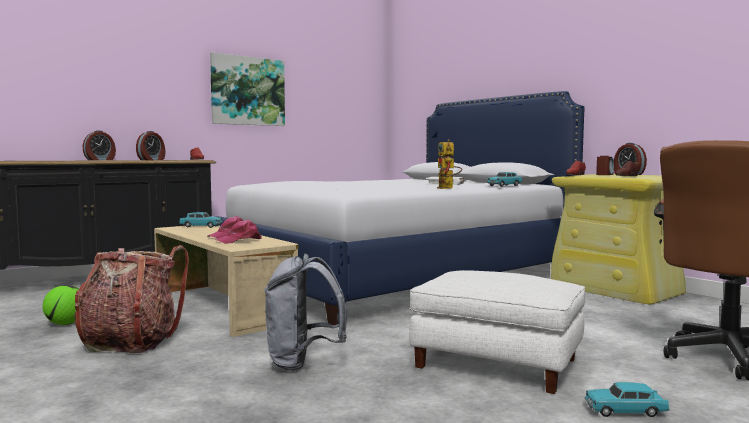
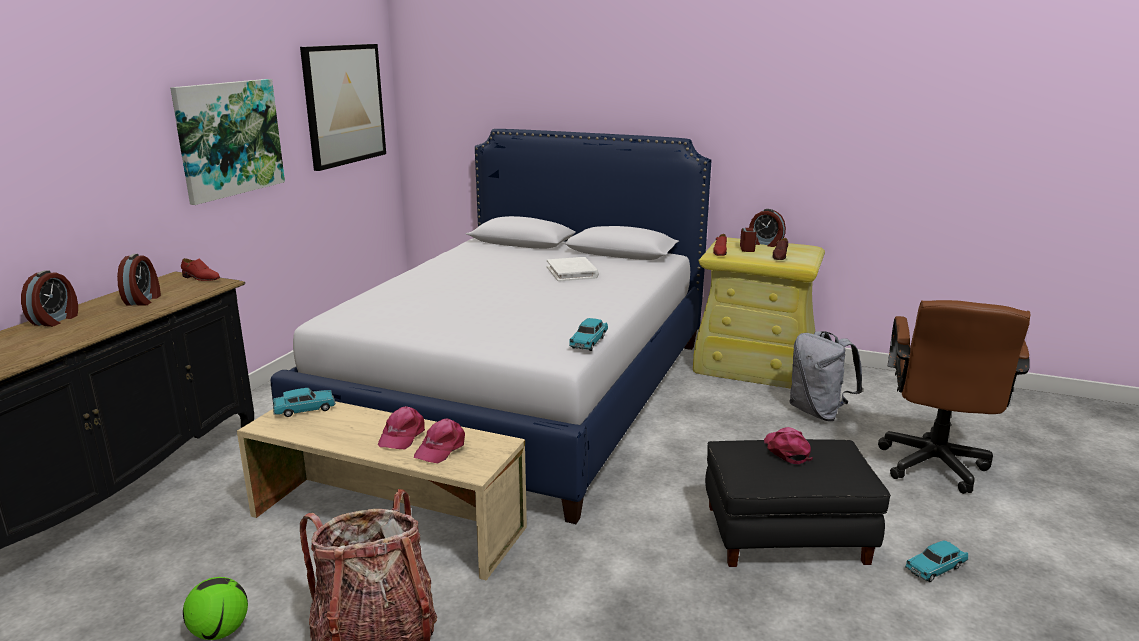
camera: 30 degrees left, 15 degrees up
(303, 362) = (620, 599): grey backpack -> grey backpack (818, 412)
(343, 89) = (344, 104): none -> picture
(448, 188) = (622, 304): toy robot -> none
(495, 272) = (787, 450): none -> pink cap
(495, 363) = (785, 535): white ottoman -> black ottoman
(504, 186) = (654, 276): turquoise toy car -> turquoise toy car (589, 342)

